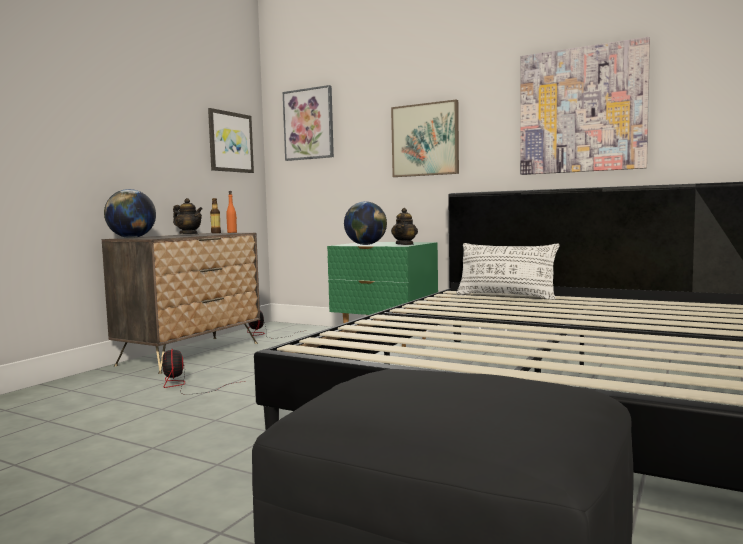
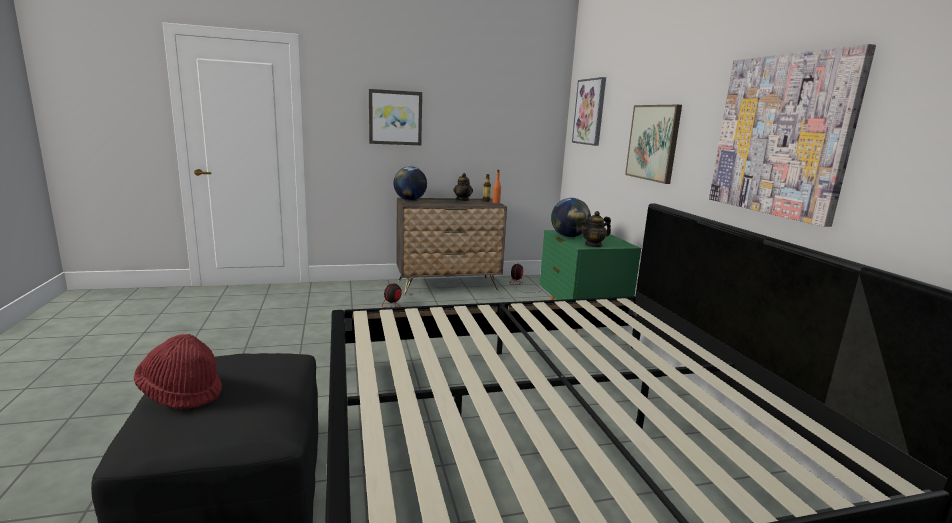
camera: 45 degrees right, 10 degrees up
(230, 142) = (526, 125): picture -> picture (395, 117)
(450, 404) = (182, 393): none -> red hat
(506, 296) = (644, 324): white pillow -> none

